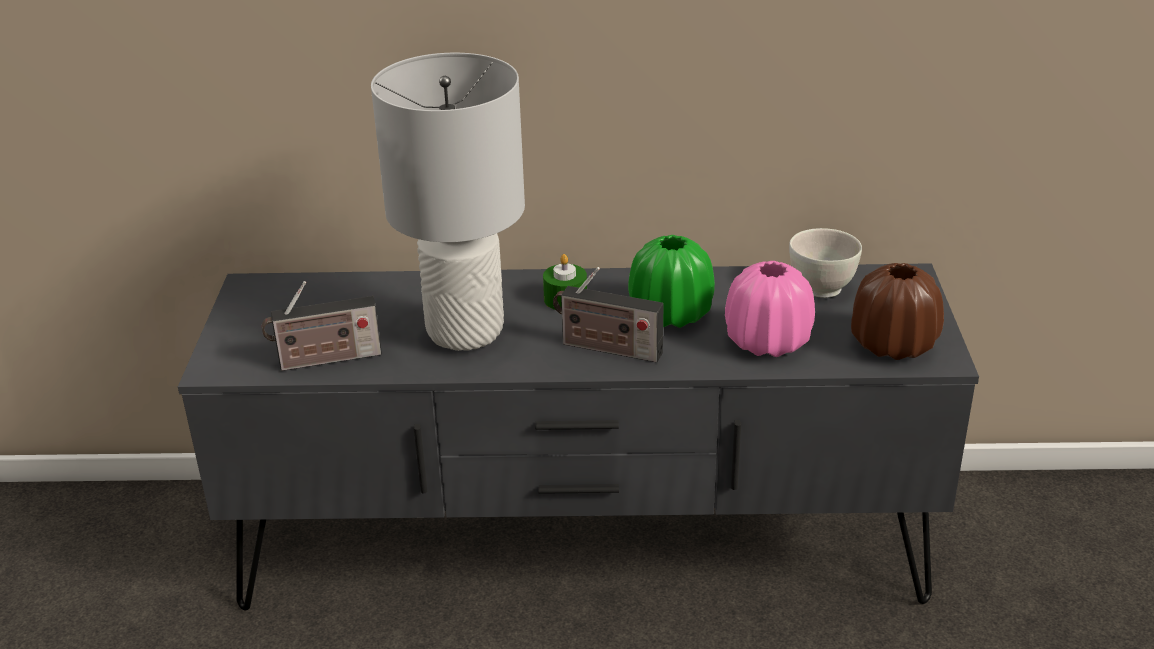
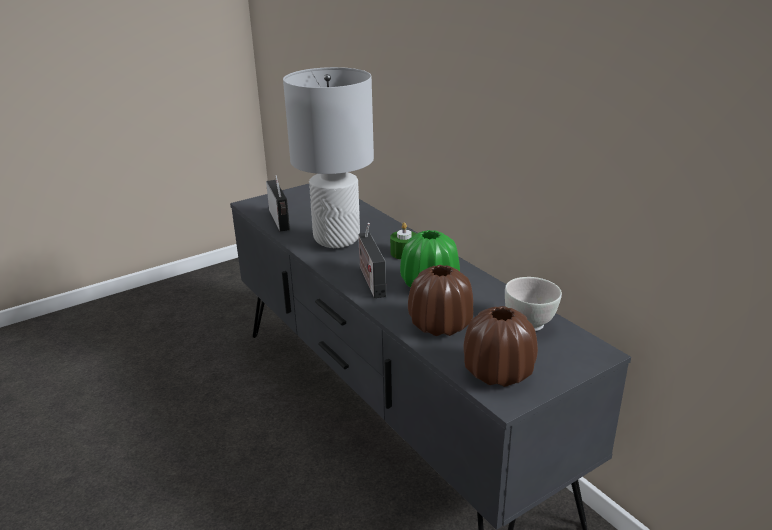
camera: 55 degrees right, 5 degrees down
(325, 360) = (280, 221): radio -> radio turned 150 degrees counterclockwise
(768, 342) = (440, 325): pink vase -> brown vase

